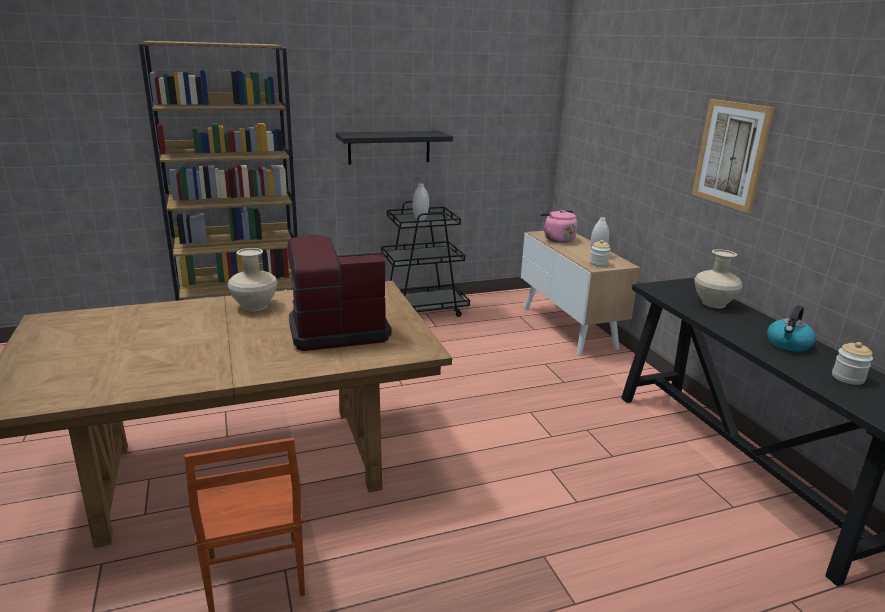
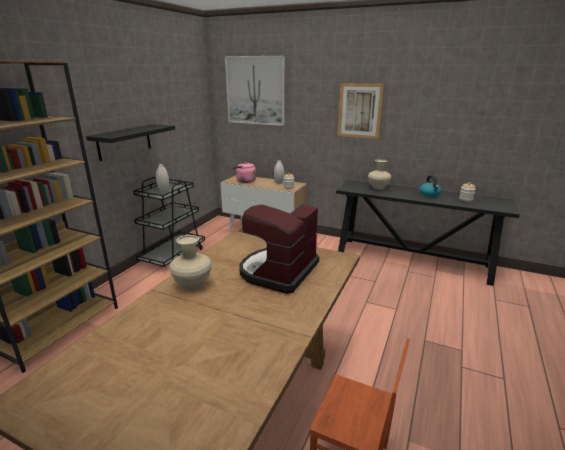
camera: 45 degrees left, 0 degrees up
(608, 100) = (255, 90): none -> picture

